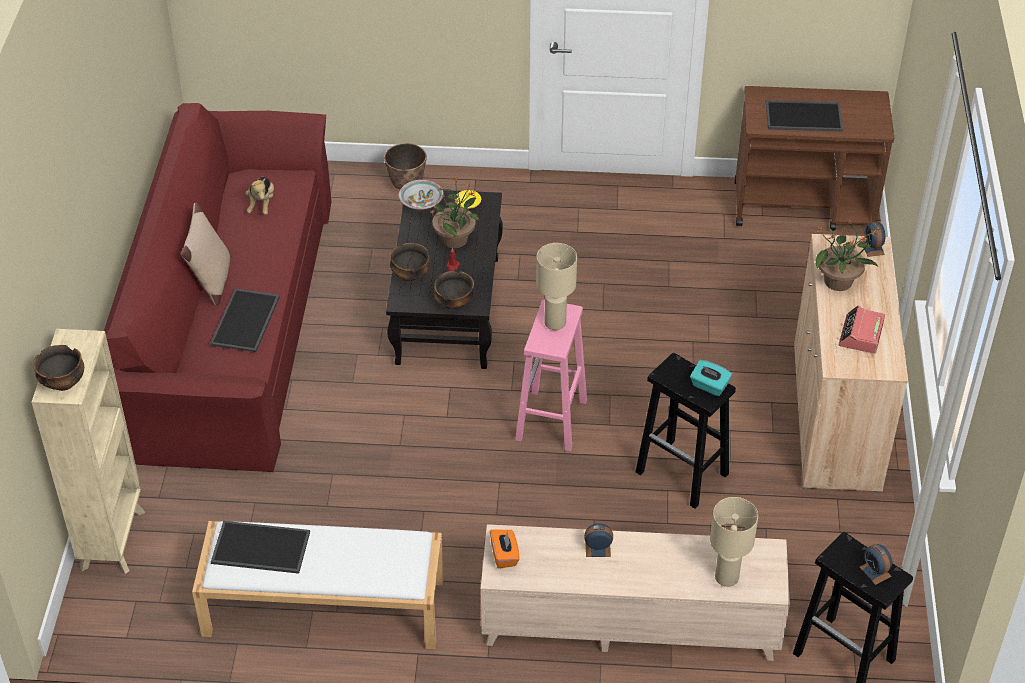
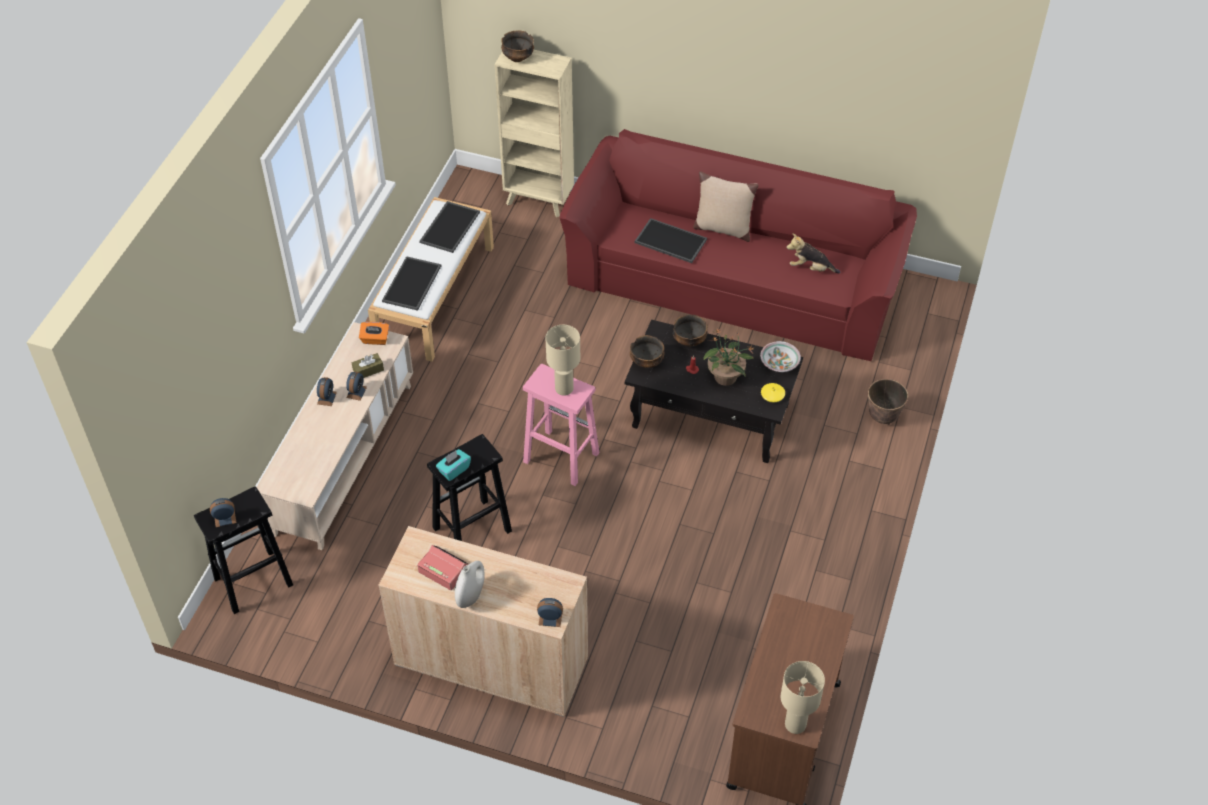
camera: 105 degrees right, 5 degrees up
(558, 547) = (368, 370): none -> brown tissue box
(619, 576) = (327, 398): none -> alarm clock
(726, 578) = (295, 459): beige table lamp -> beige table lamp (795, 724)
(804, 115) = (790, 652): tray -> tray (412, 284)
(839, 282) = (515, 576): potted plant -> none
(879, 308) = (470, 595): none -> white vase

